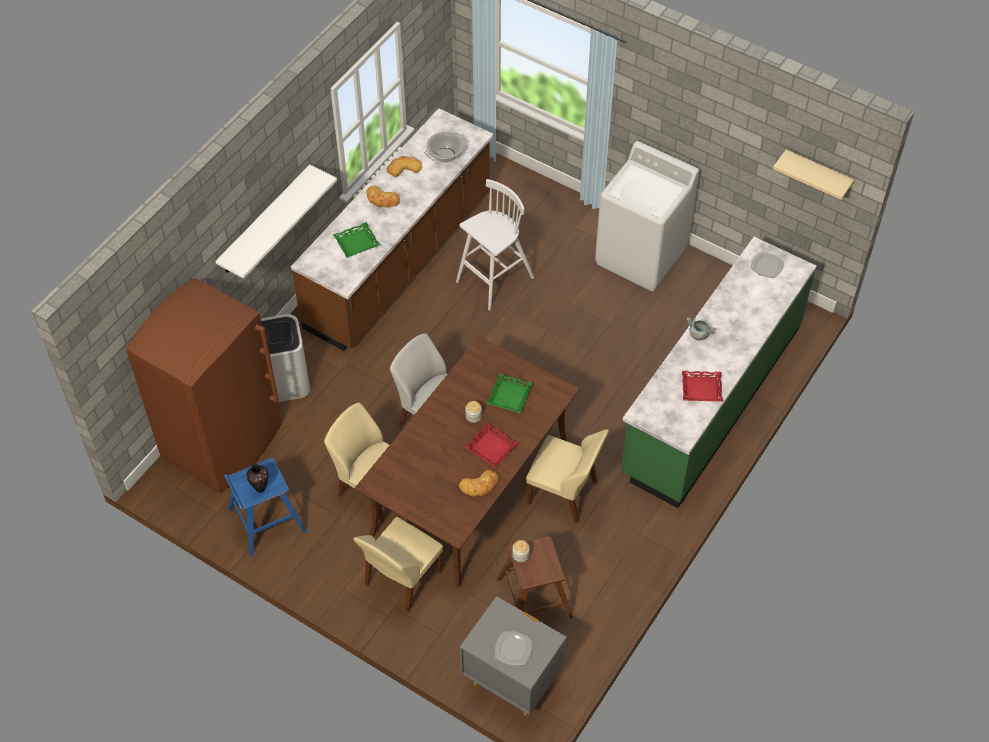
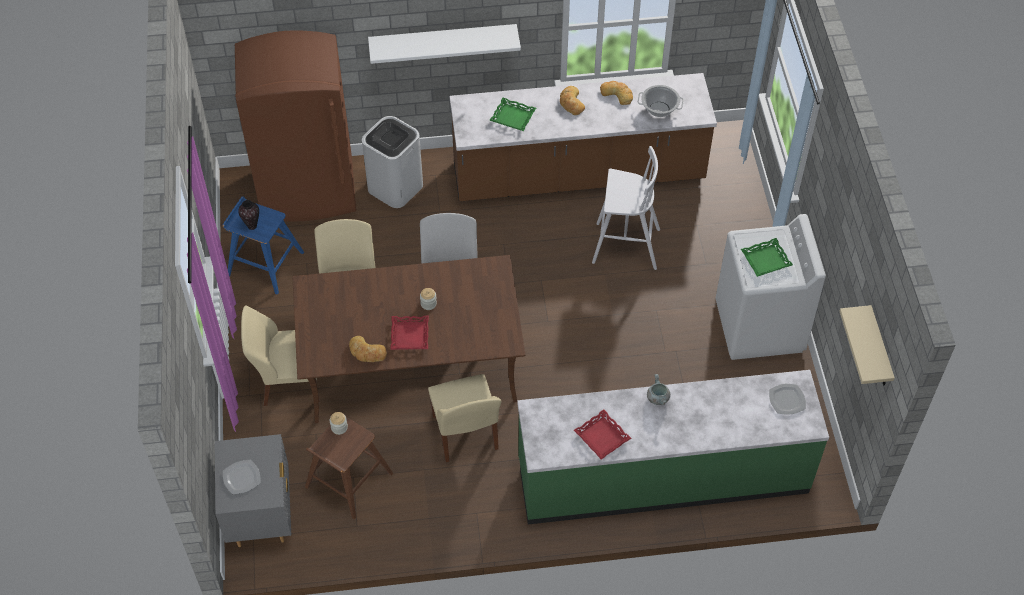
camera: 50 degrees right, 0 degrees up
(510, 396) = (471, 314): green tray -> green tray (766, 260)

